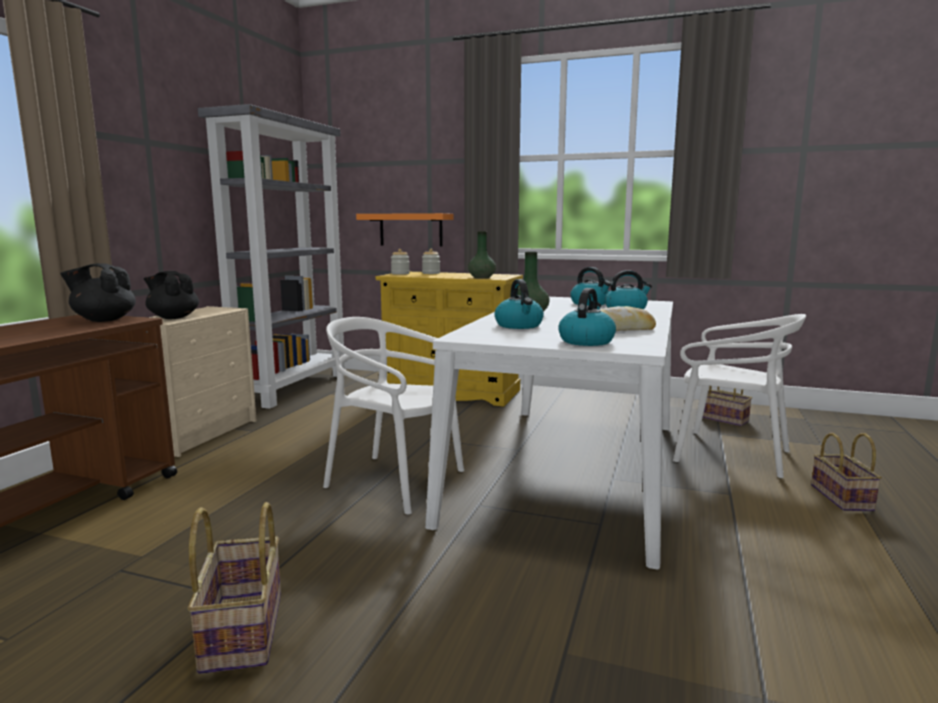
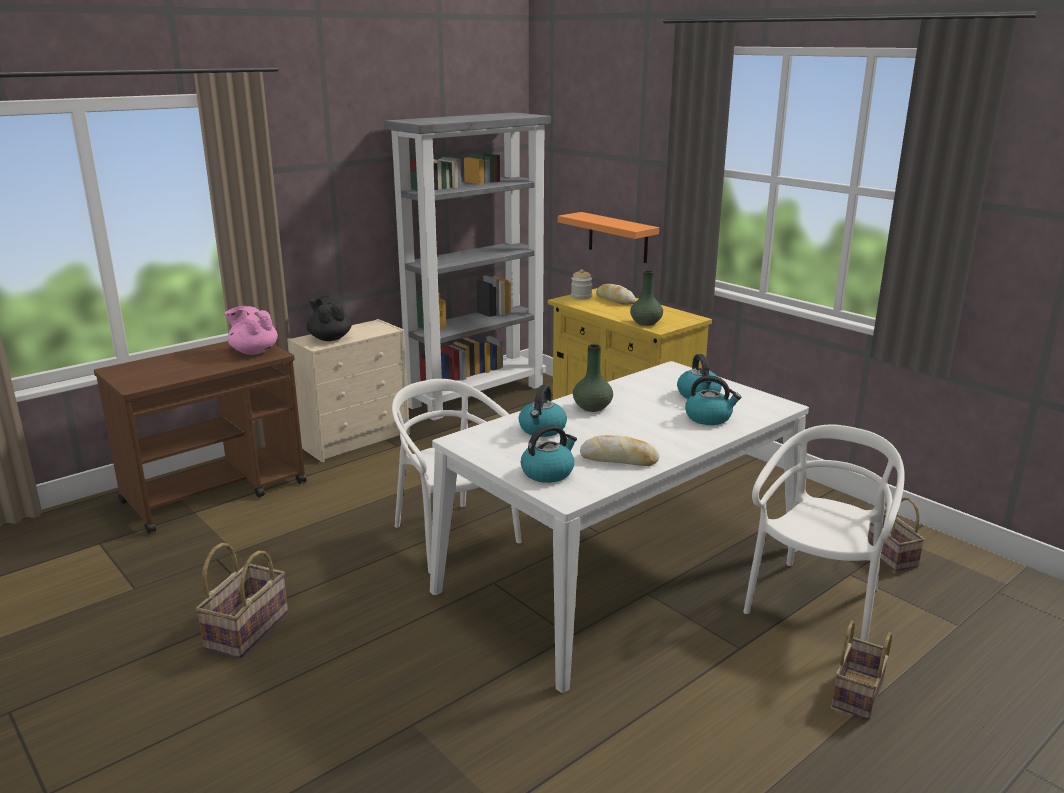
camera: 30 degrees right, 10 degrees up
(103, 320) = (253, 351): black teapot -> pink teapot
(431, 273) = (615, 300): jar -> bread
(730, 454) = (816, 604): white chair -> white chair turned 120 degrees counterclockwise

